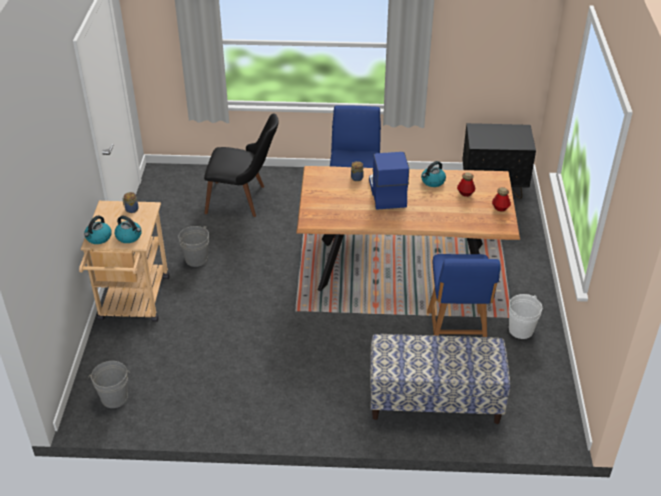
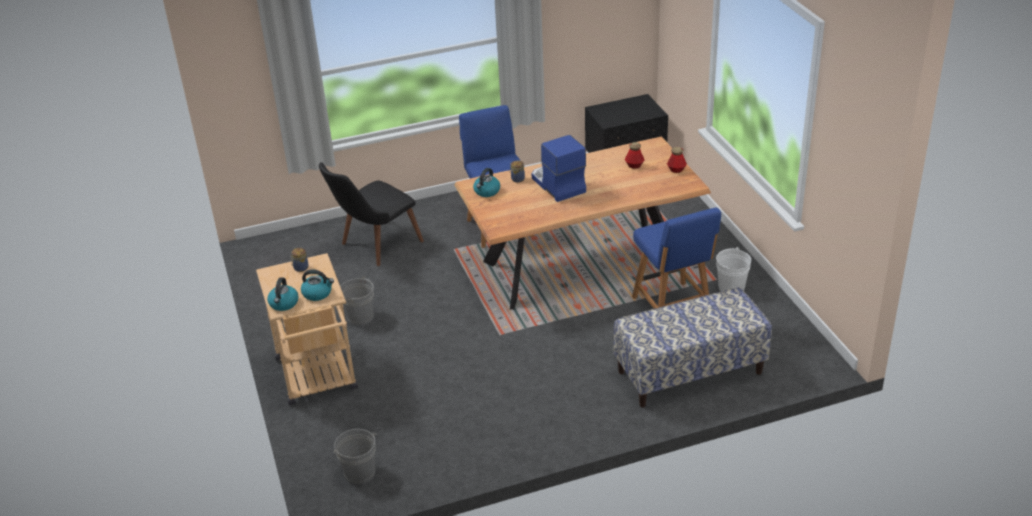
camera: 20 degrees left, 5 degrees down
(244, 199) = (374, 247): black chair -> black chair turned 150 degrees clockwise
(432, 181) = (595, 163): kettle -> kettle (487, 191)

